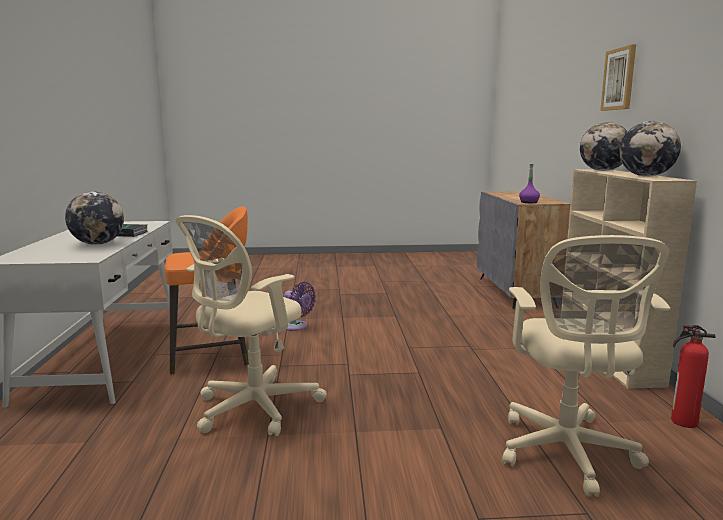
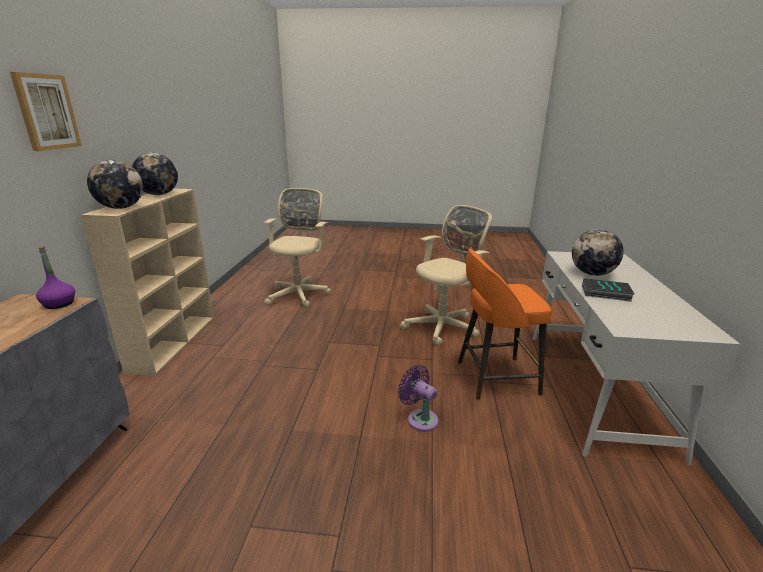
camera: 170 degrees left, 10 degrees up
(682, 421) = (224, 300): fire extinguisher -> none

